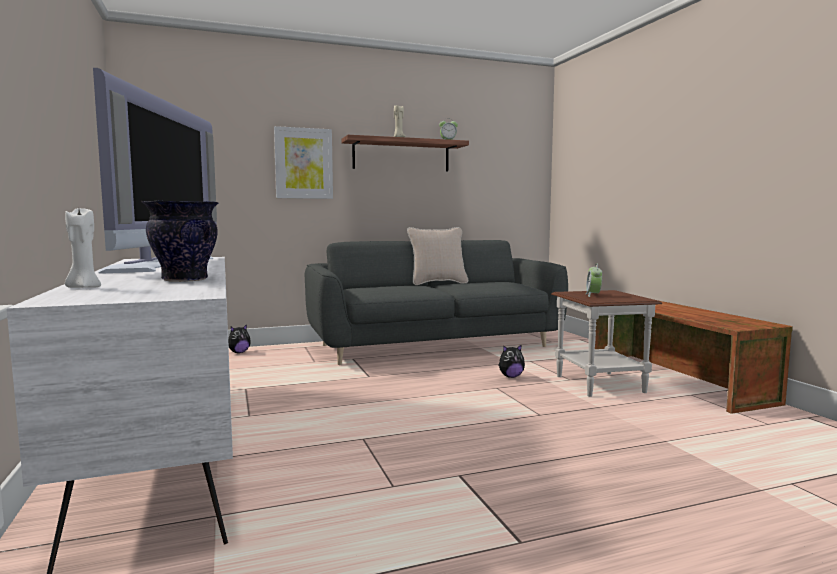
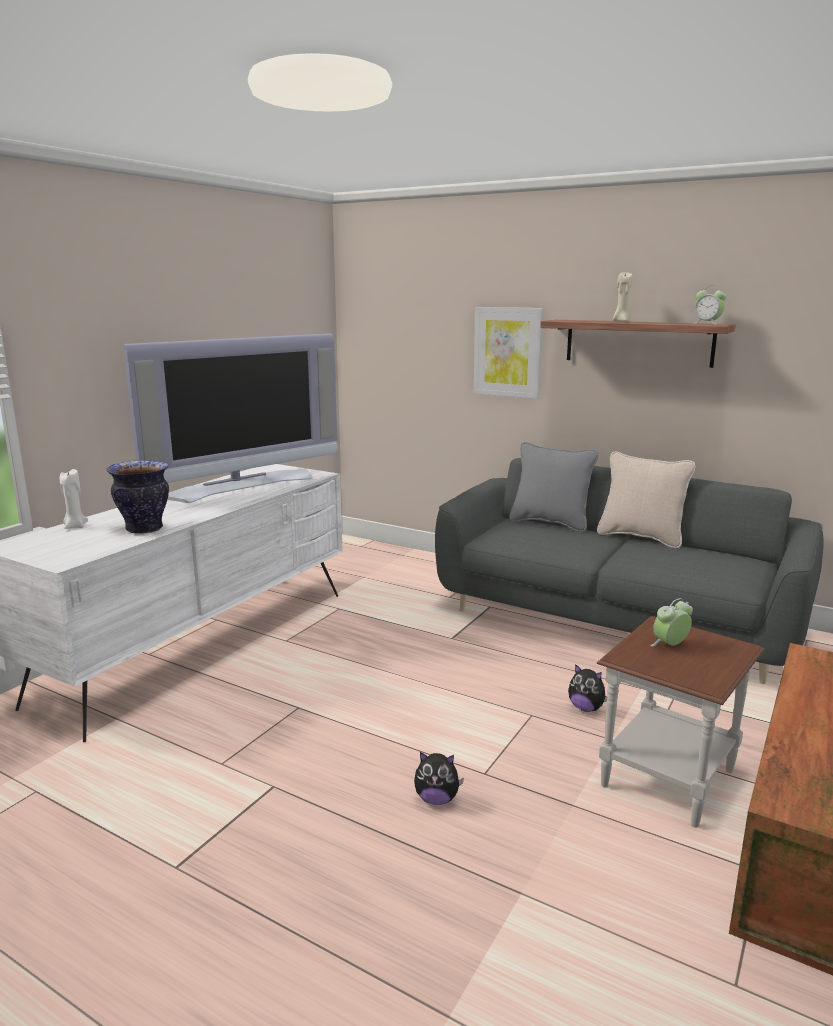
camera: 50 degrees right, 10 degrees up
(239, 352) = (418, 559): plush toy -> plush toy (437, 799)
(375, 285) = (550, 523): none -> grey pillow

